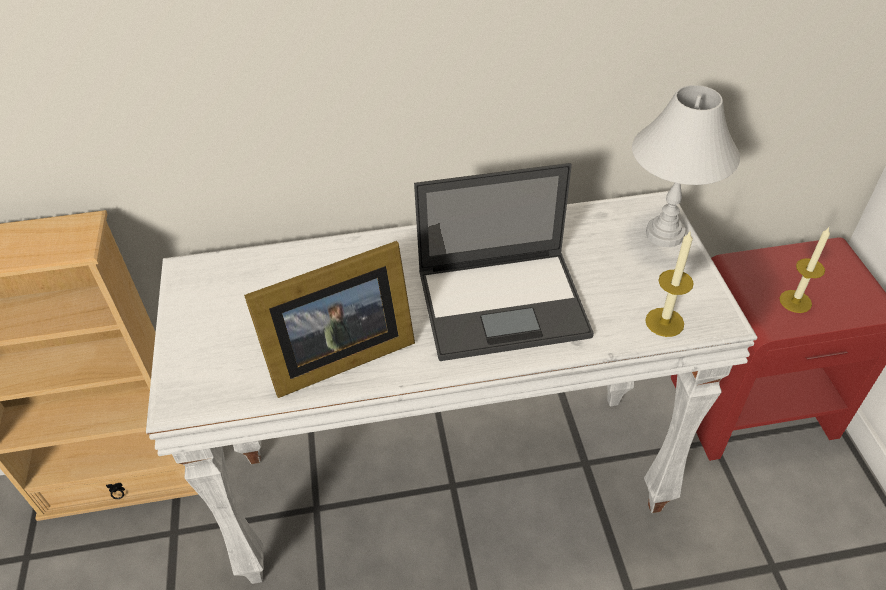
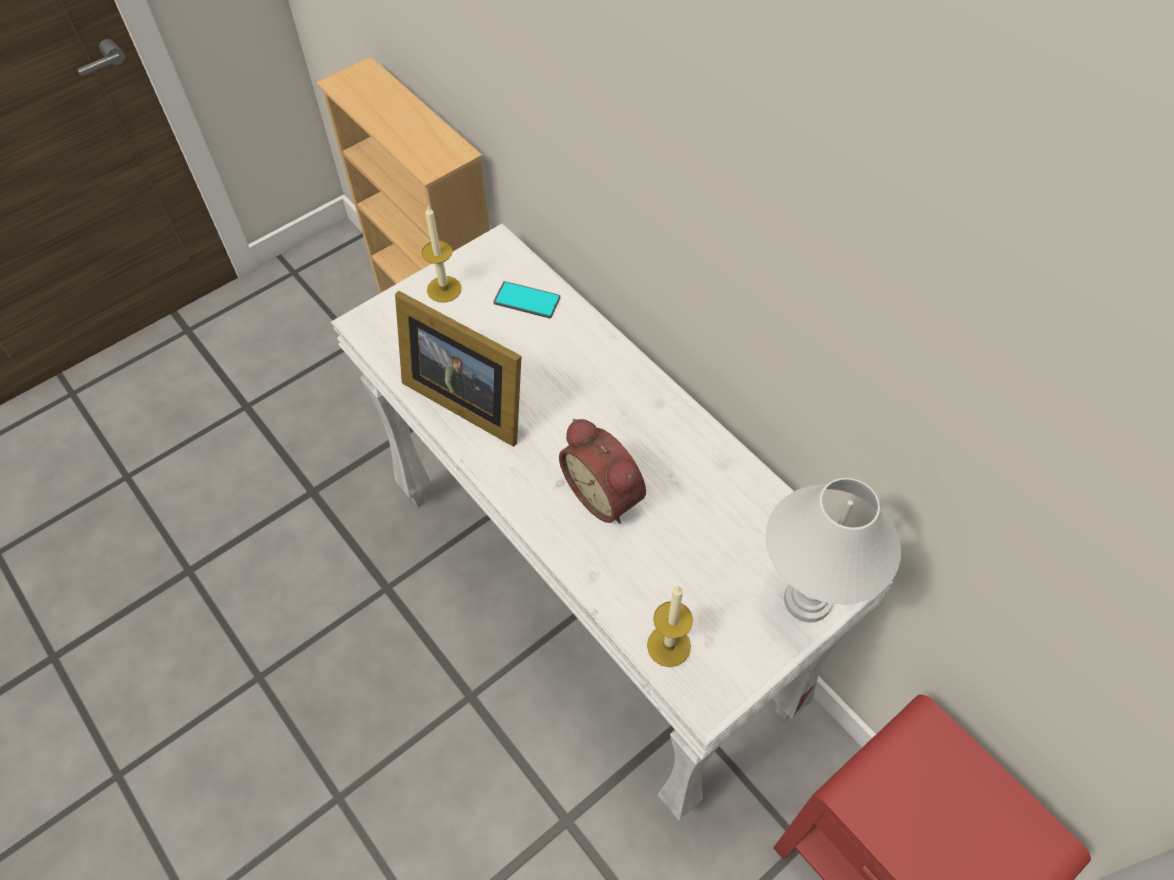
camera: 60 degrees right, 10 degrees up
(267, 275) = (527, 300): none -> phone
(504, 303) = (606, 494): laptop -> alarm clock
(795, 301) = (914, 816): candle -> candle (444, 289)

